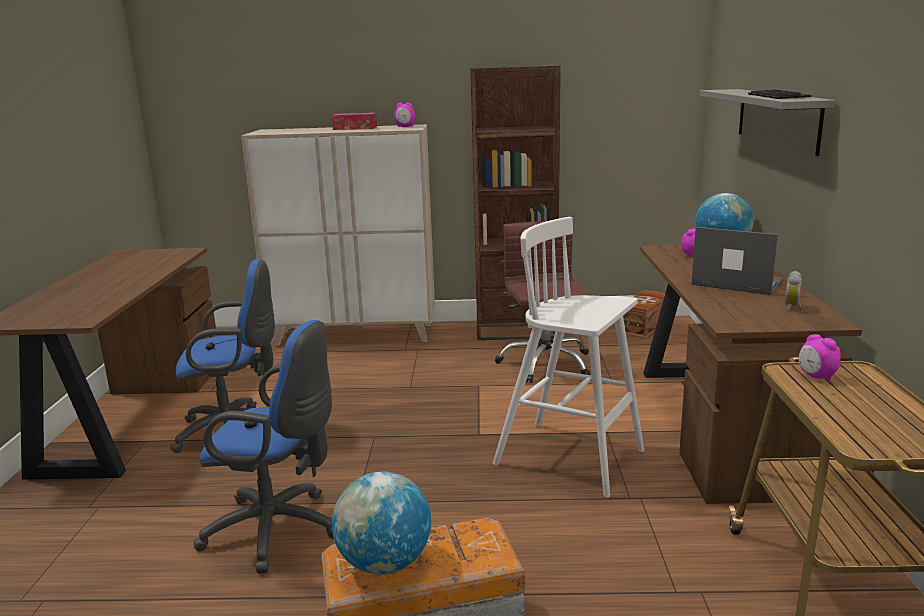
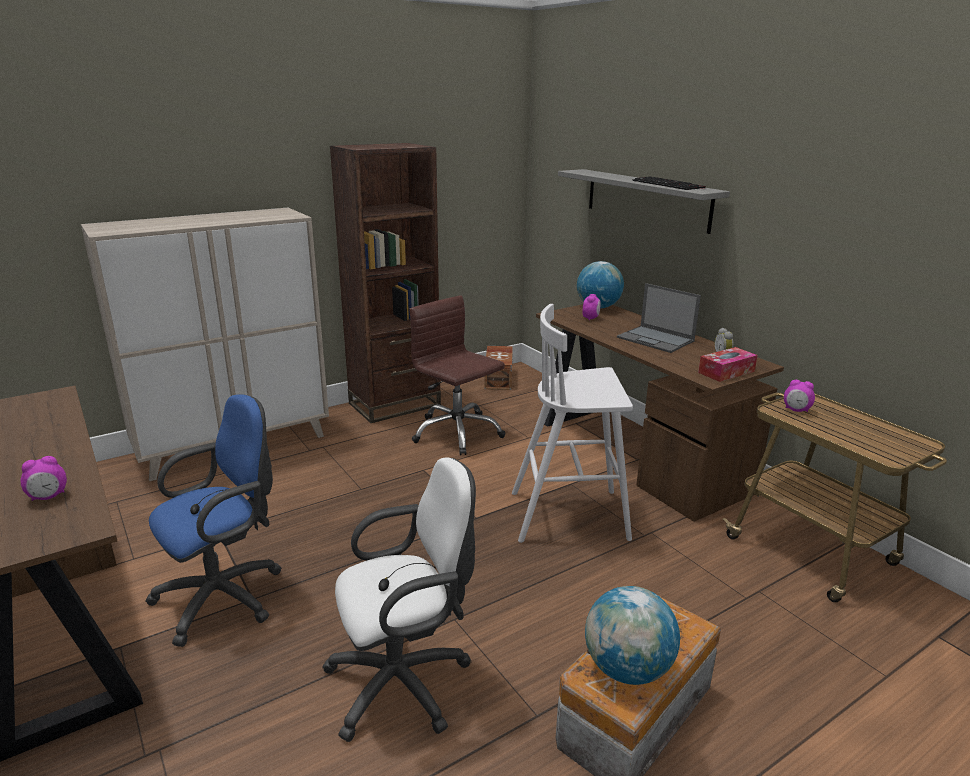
camera: 35 degrees left, 5 degrees up
(279, 531) = (406, 682): blue office chair -> white office chair
(355, 128) = (218, 217): tissue box -> tissue box (726, 372)
(405, 127) = (276, 213): alarm clock -> alarm clock (48, 497)
(735, 282) = (656, 339): laptop -> laptop turned 135 degrees counterclockwise

